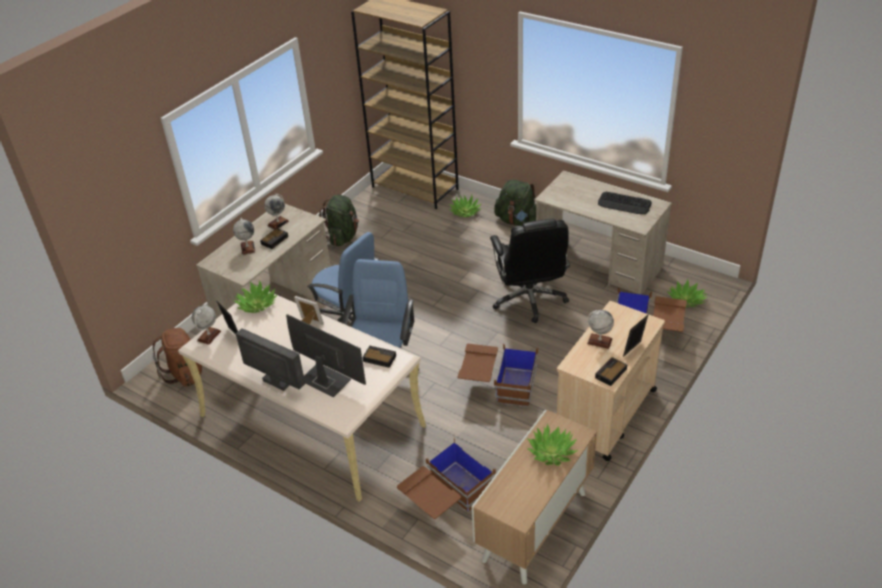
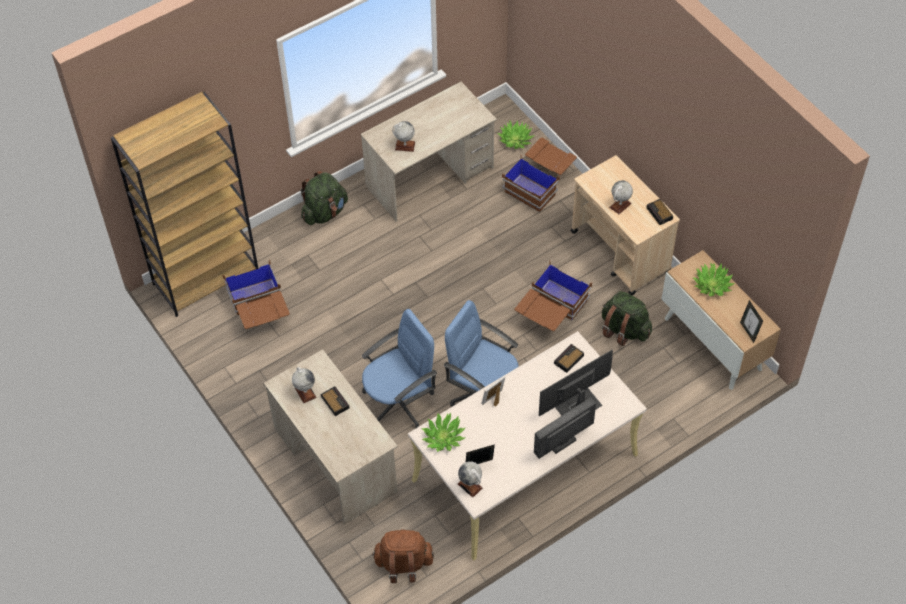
camera: 70 degrees left, 15 degrees up
(247, 248) = (334, 429): globe -> globe (405, 146)
(343, 236) = (254, 369): green backpack -> green backpack (624, 330)
(446, 499) = (661, 392): brown storage box -> brown storage box (260, 311)
(465, 212) = (281, 249): potted plant -> none
(529, 299) = (451, 248): black office chair -> none
(624, 204) = (443, 113): keyboard -> none
(633, 350) = (641, 189): picture frame -> picture frame (748, 331)

